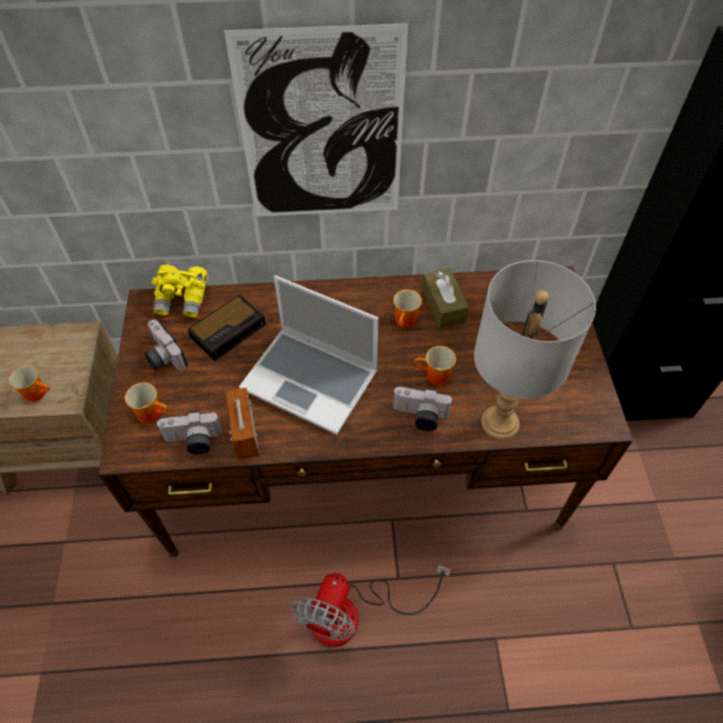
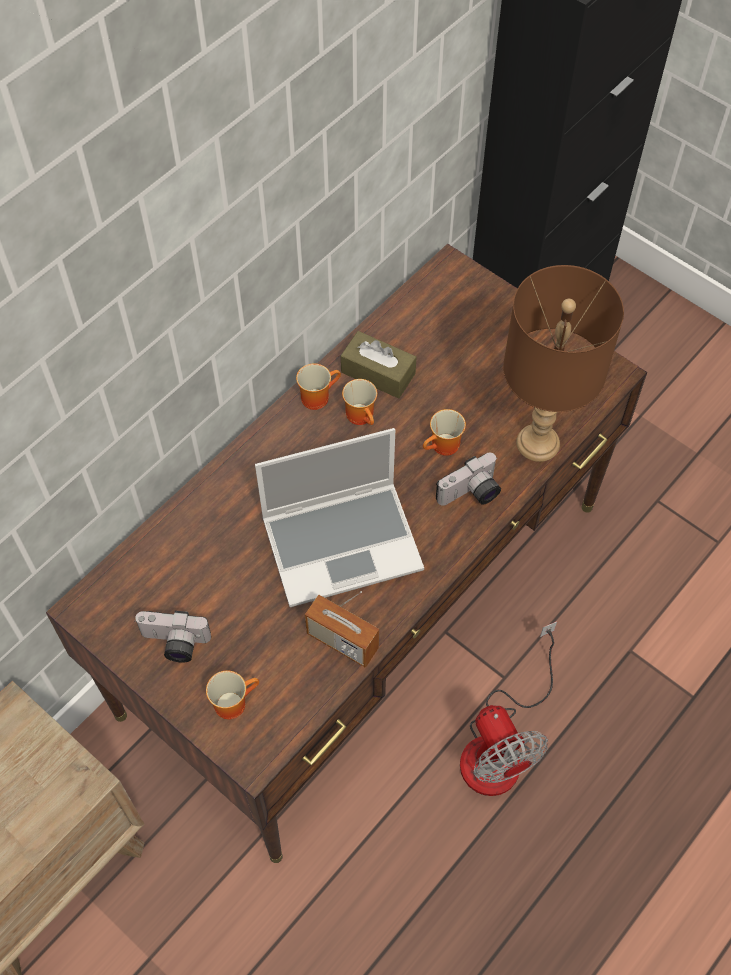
camera: 45 degrees left, 5 degrees up
(38, 392) = (44, 806): mug -> mug (317, 395)
(183, 299) = (119, 573): yellow binoculars -> none
(193, 442) = (305, 690): camera -> none
(229, 330) = (207, 563): alarm clock -> none
(322, 131) = (211, 284): picture -> none
(499, 422) = (537, 443): grey table lamp -> brown table lamp

